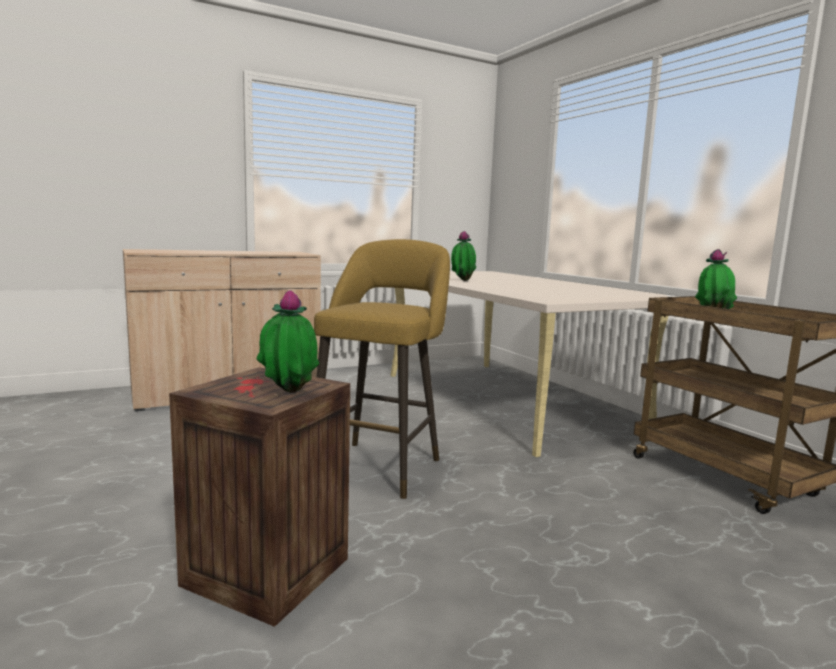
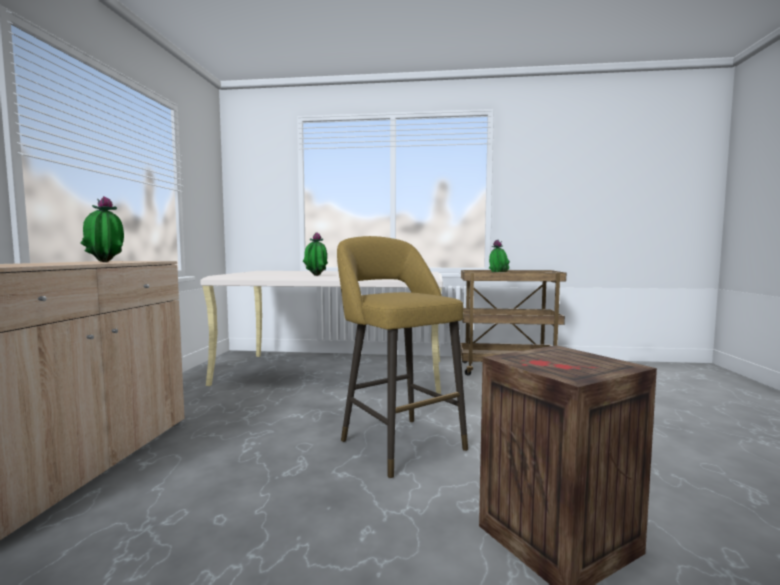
camera: 55 degrees left, 5 degrees down
(288, 394) = (591, 359): potted plant -> potted plant (105, 262)

